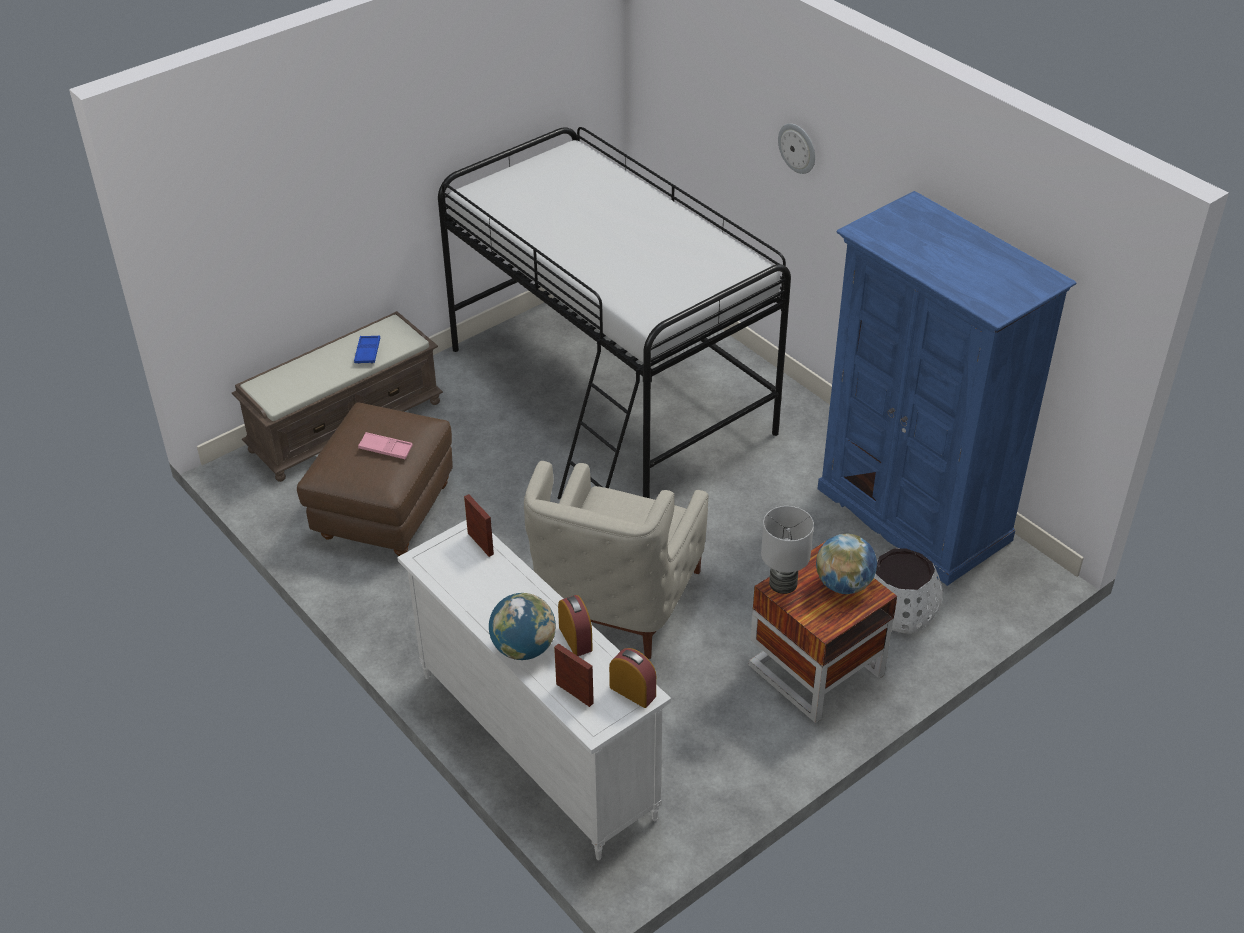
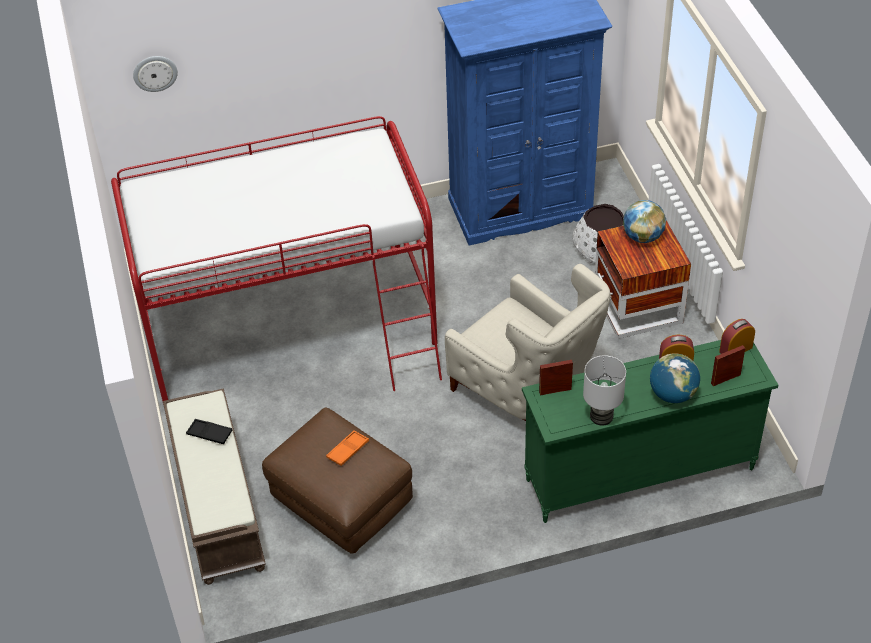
camera: 65 degrees left, 5 degrees up
(367, 352) = (209, 434): blue tray -> black tray
(385, 449) = (348, 450): pink tray -> orange tray
(535, 746) = (640, 475): white dresser -> green dresser
(610, 394) = (291, 324): black bed -> red bed
(783, 584) = (628, 265): grey table lamp -> grey table lamp (601, 416)
(797, 148) = (310, 49): wall clock -> wall clock (155, 73)

